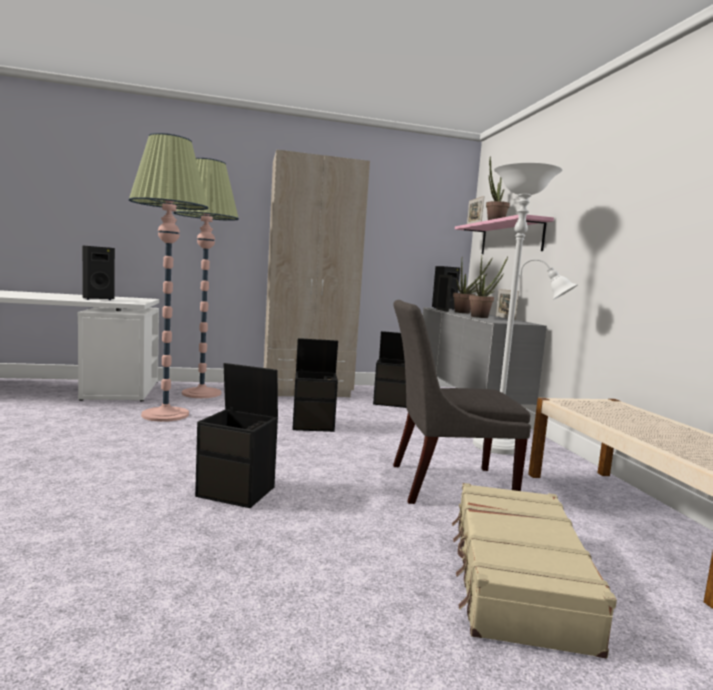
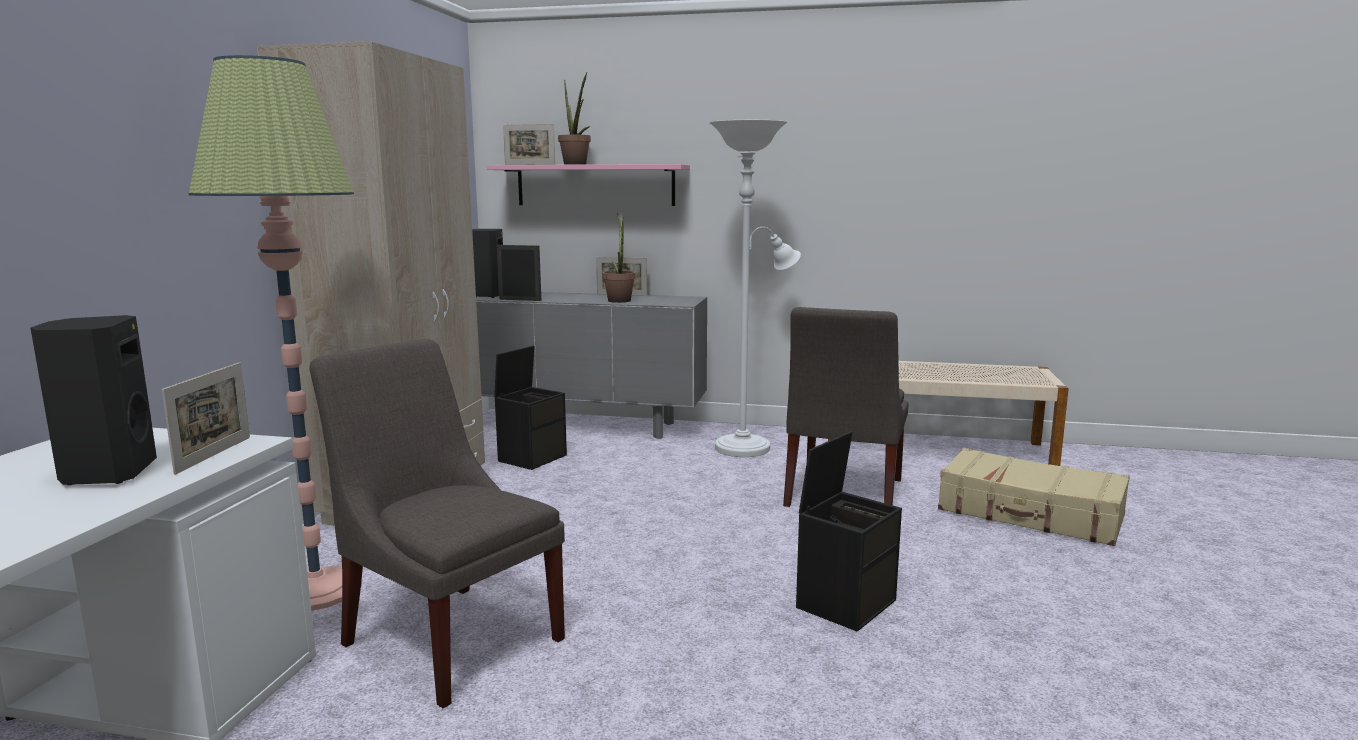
camera: 65 degrees left, 5 degrees up
(119, 302) = (214, 455): none -> picture frame
(165, 415) = (449, 637): floor lamp -> grey chair
(314, 425) = (606, 522): black storage box -> none
(465, 312) = (553, 297): potted plant -> none

